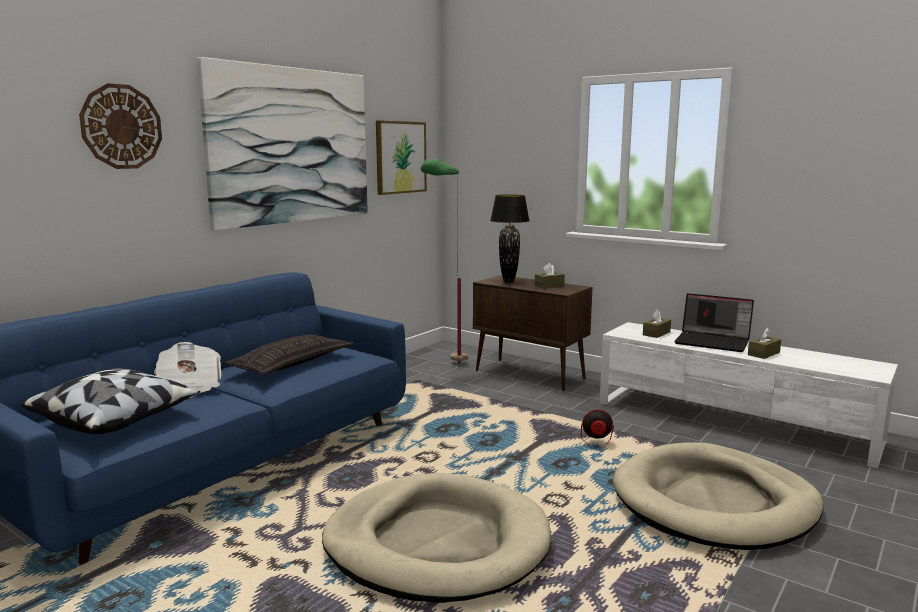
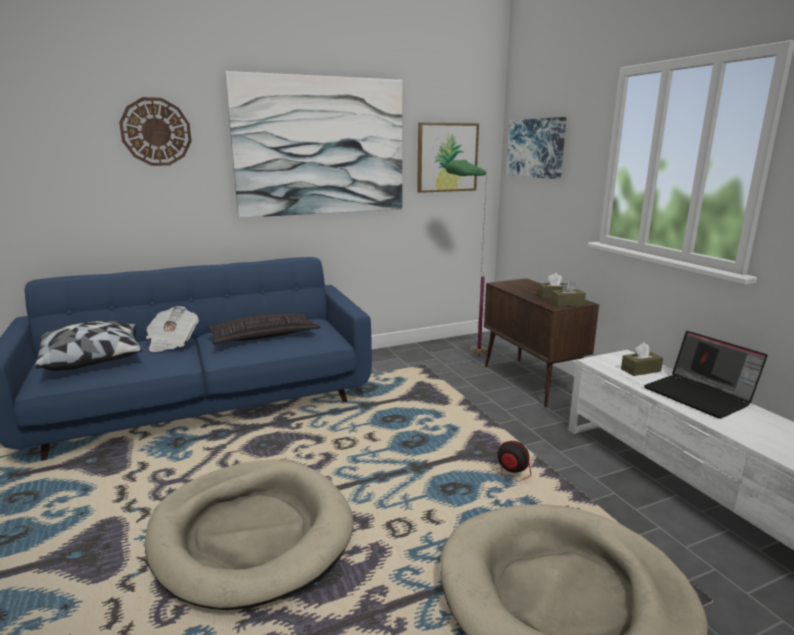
camera: 30 degrees right, 5 degrees up
(490, 147) = (536, 148): none -> picture
(508, 281) = (520, 286): black table lamp -> none
(763, 353) = (750, 428): brown tissue box -> brown tissue box (567, 304)

